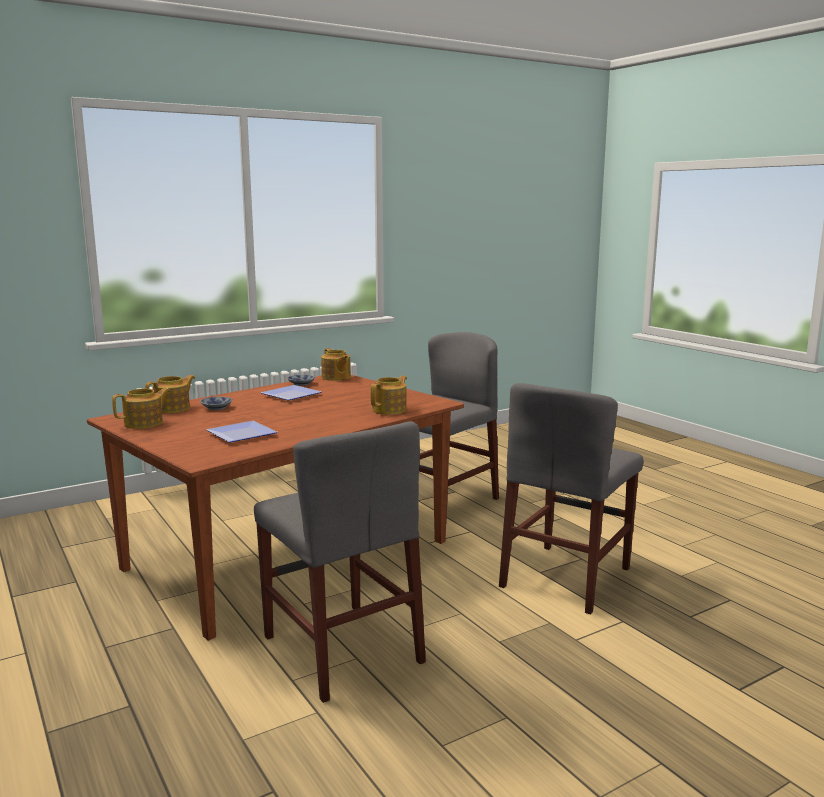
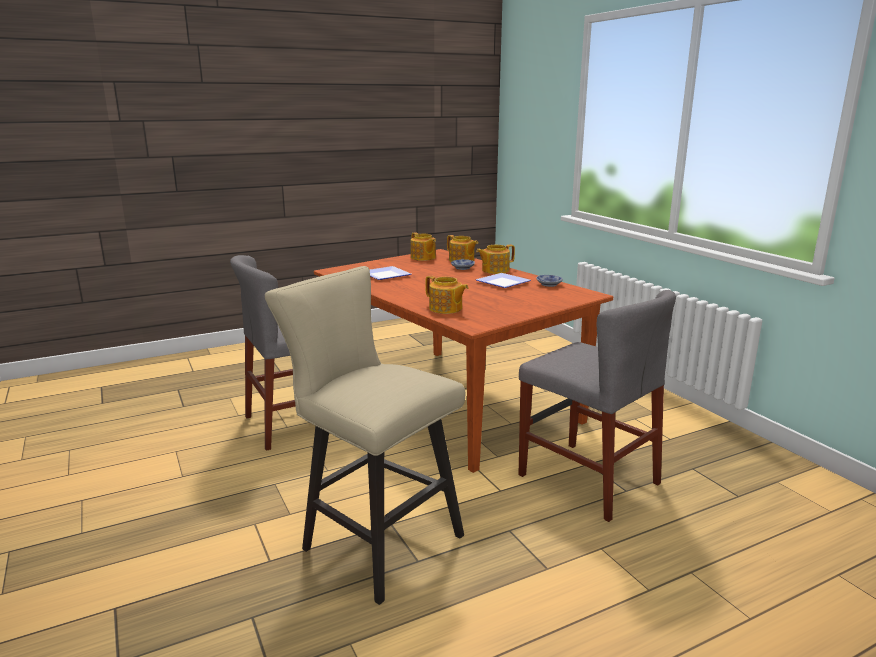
camera: 95 degrees right, 5 degrees up
(336, 377) = (581, 294): teapot -> teapot (494, 270)
(566, 577) = (374, 540): grey chair -> beige stool

